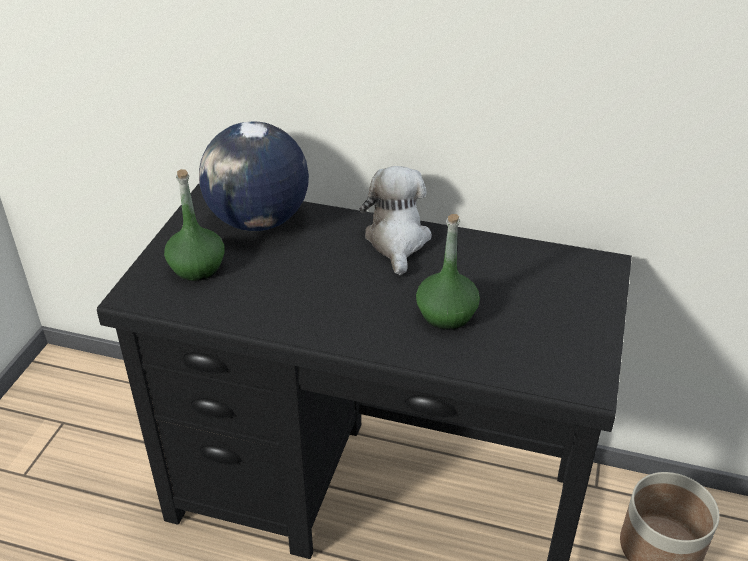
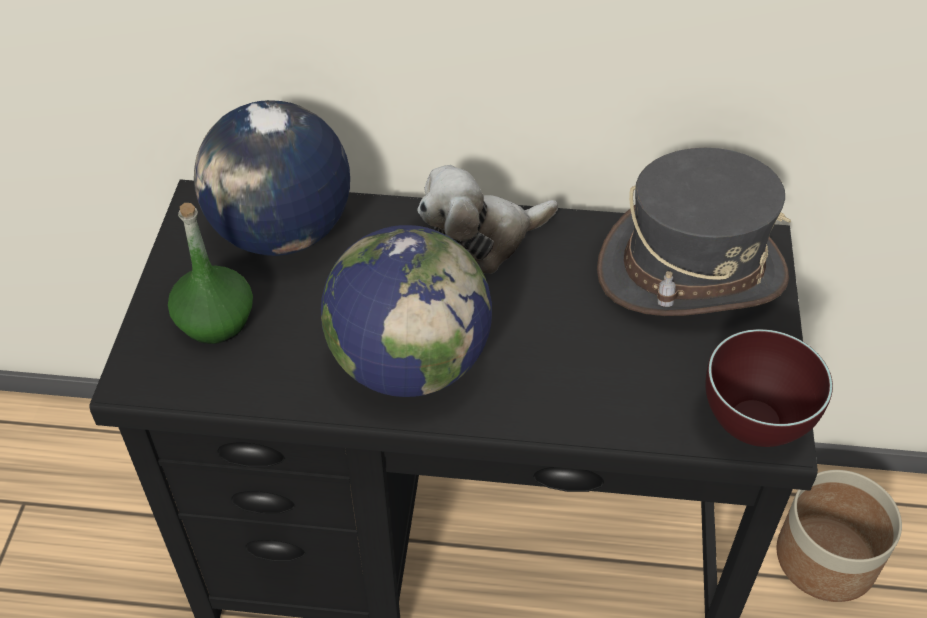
camera: 10 degrees left, 10 degrees up
(325, 308) = (409, 363): none -> globe
(397, 241) = (480, 242): plush toy -> plush toy turned 105 degrees counterclockwise
(446, 315) = (572, 351): green bottle -> none
(548, 276) = (691, 272): none -> grey hat
(569, 377) = (749, 426): none -> brown bowl

